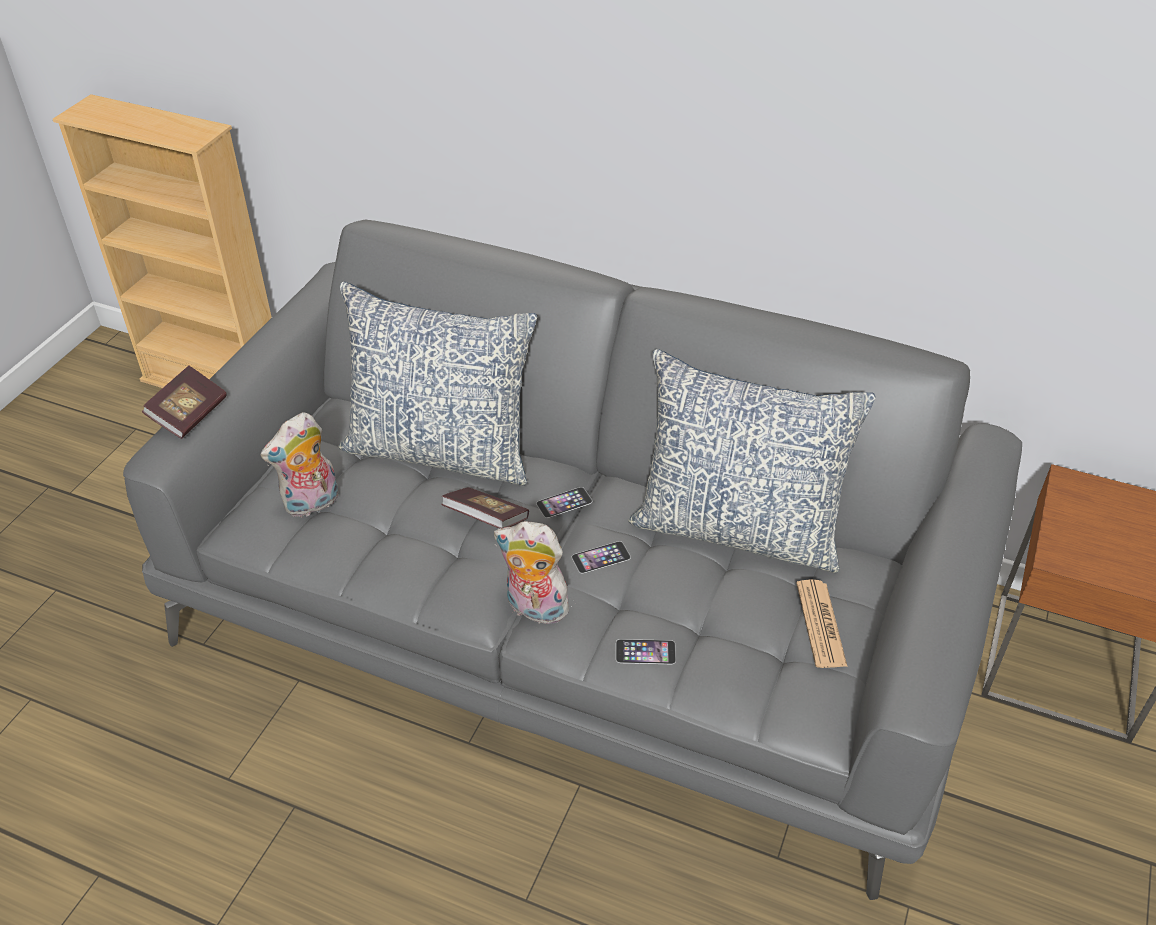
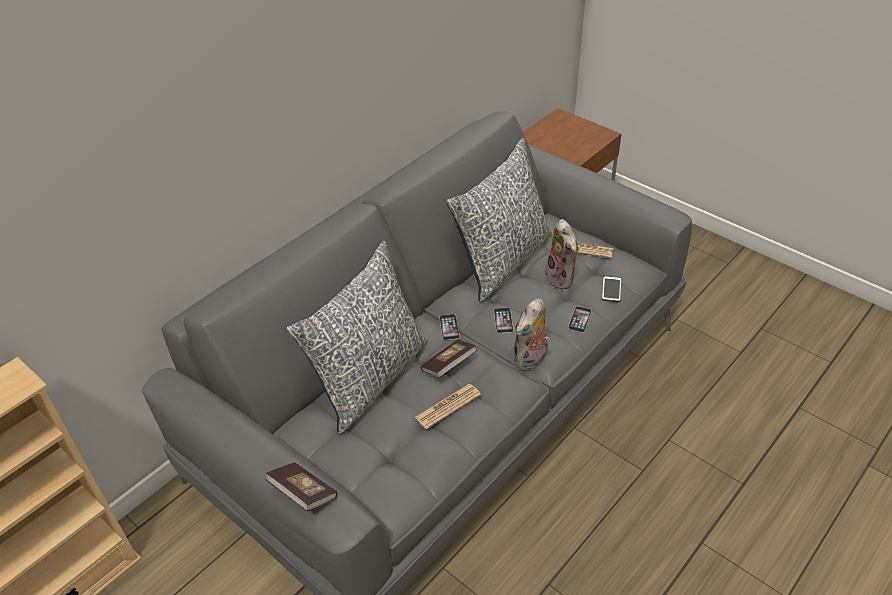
camera: 70 degrees left, 0 degrees up
(311, 504) = (389, 459): plush toy -> plush toy (562, 278)
(411, 536) = (448, 406): none -> newspaper
(738, 683) = (611, 289): none -> phone

